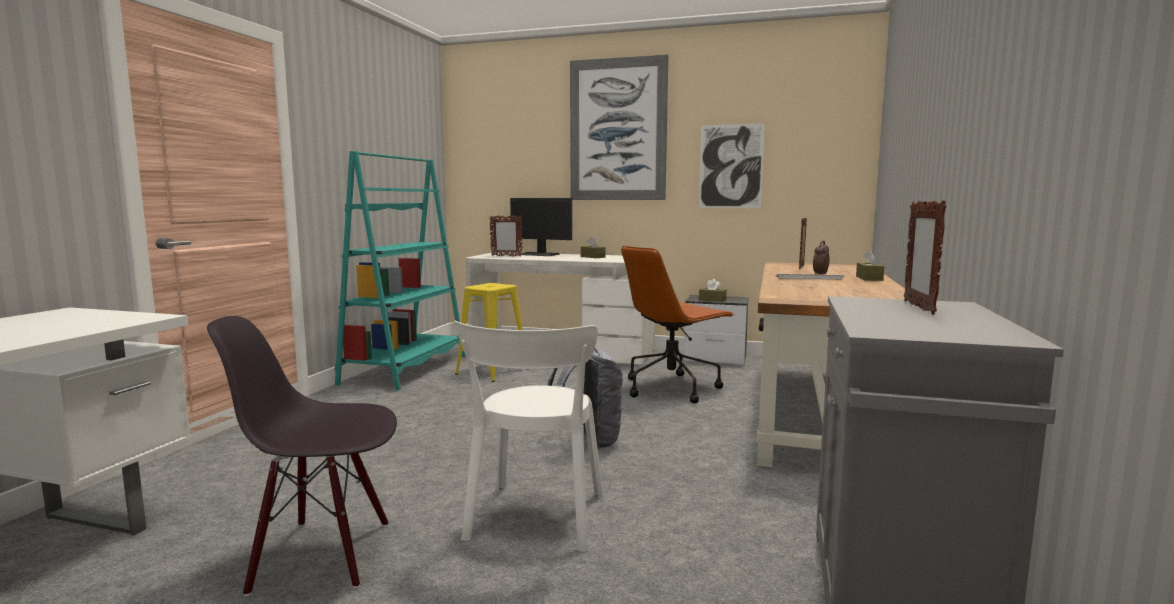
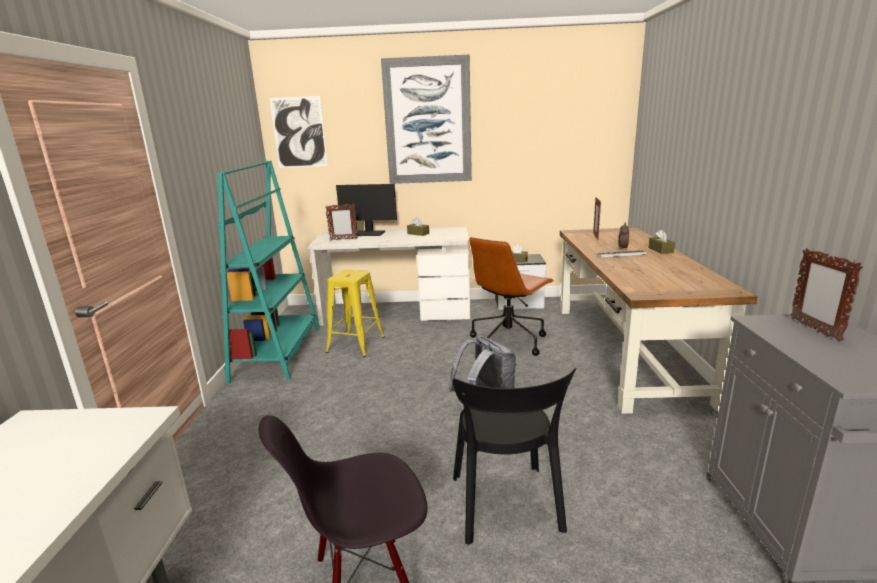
camera: 15 degrees left, 10 degrees up
(535, 520) = (506, 507): white chair -> black chair
(730, 166) = (524, 151): picture -> picture (299, 132)

